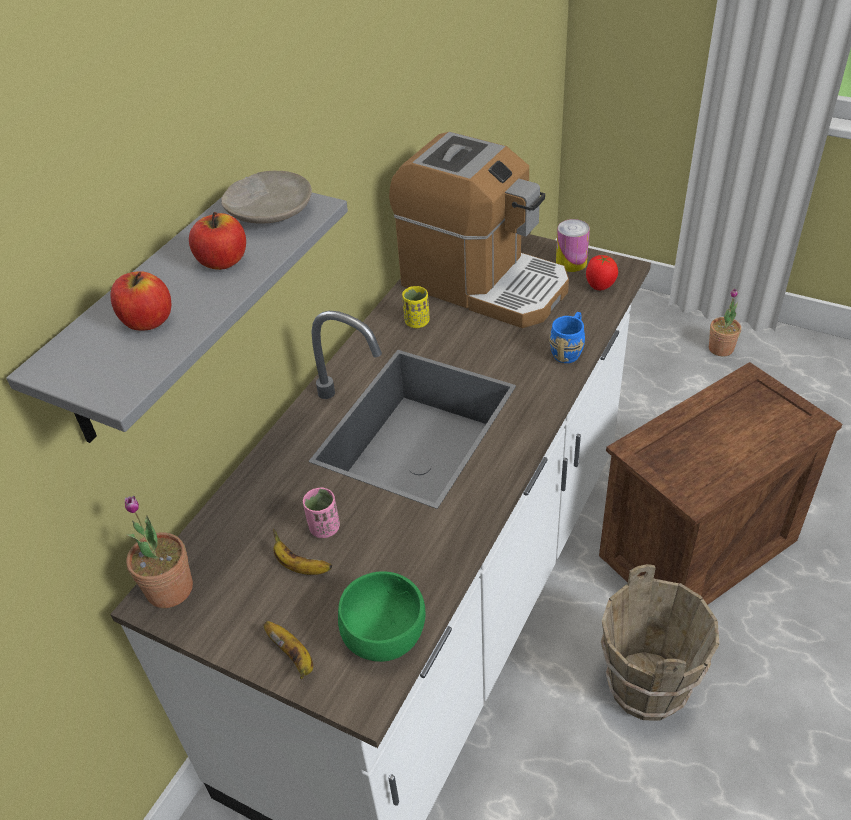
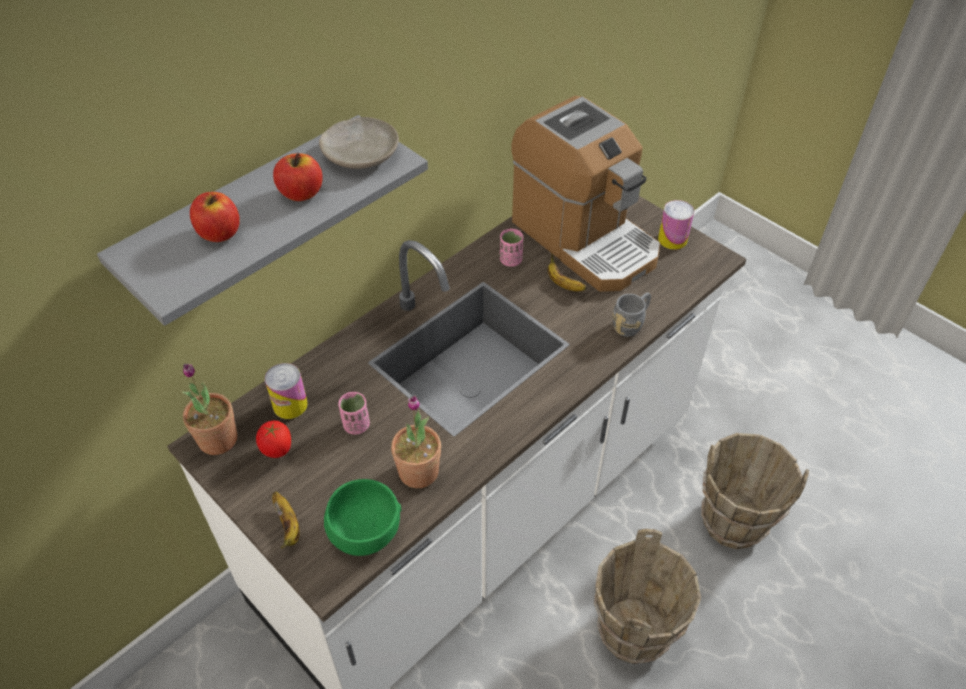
camera: 15 degrees right, 5 degrees up
(239, 529) = (290, 405): none -> can
(300, 566) = (324, 452): banana -> banana (563, 284)
(417, 322) = (511, 260): yellow cup -> pink cup
(569, 350) = (631, 324): blue mug -> grey mug
(600, 287) = (687, 270): tomato -> tomato (277, 451)
(697, 546) = (733, 521): crate -> brown bucket
(721, 349) = (837, 341): potted plant -> potted plant (418, 472)

